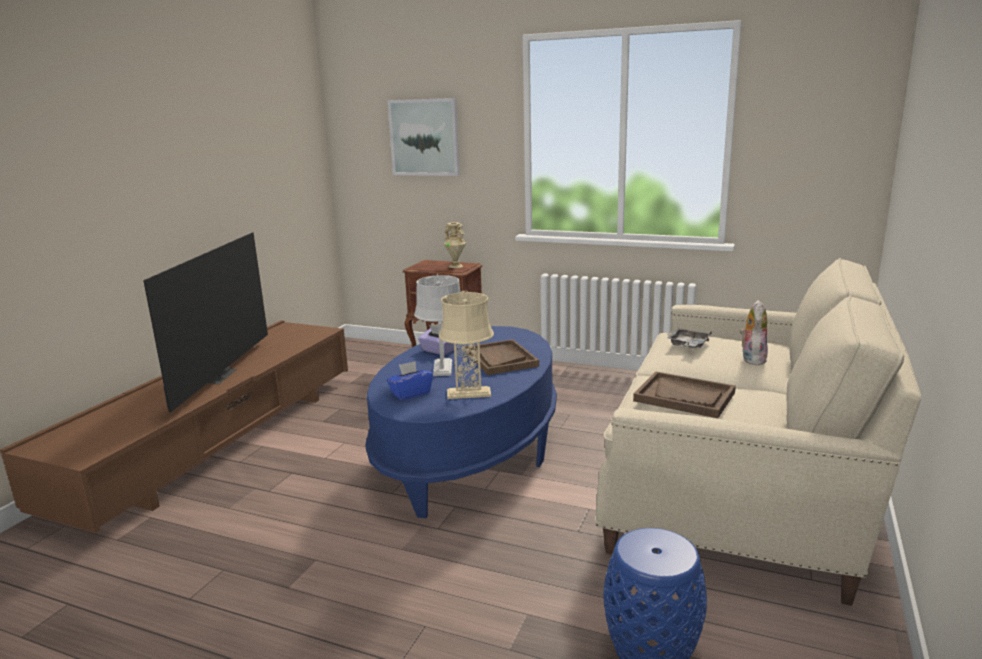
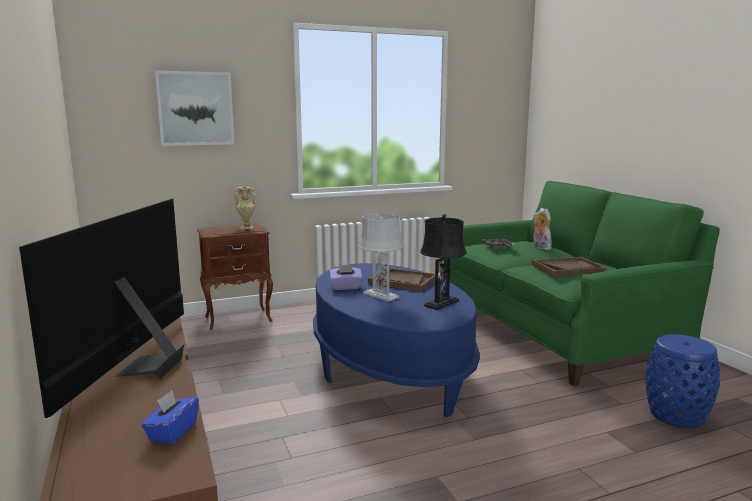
camera: 45 degrees left, 5 degrees down
(216, 376) = (141, 367): television -> television turned 135 degrees counterclockwise
(410, 393) = (404, 314): blue tissue box -> blue tissue box (172, 432)
(468, 394) = (441, 303): beige table lamp -> black table lamp
(742, 485) = (557, 330): beige sofa -> green sofa

